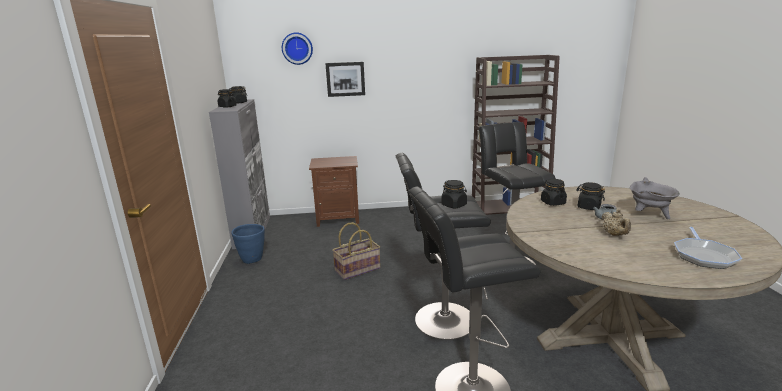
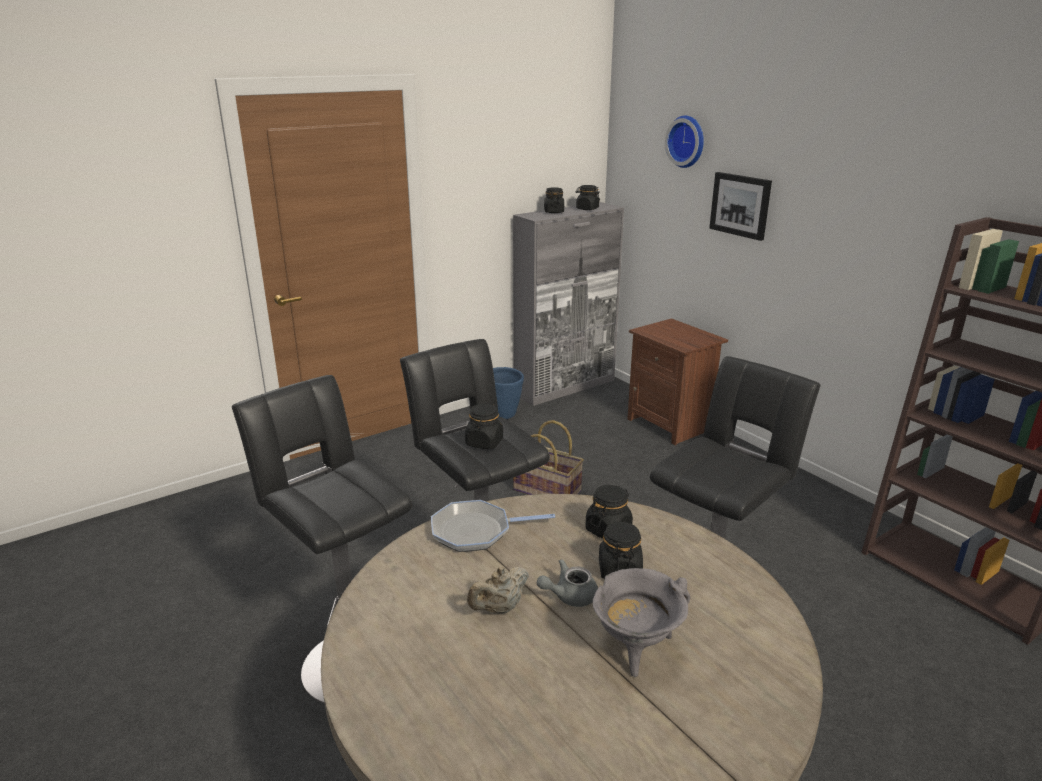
camera: 60 degrees right, 5 degrees up
(703, 255) = (464, 720): frying pan -> frying pan (476, 531)

